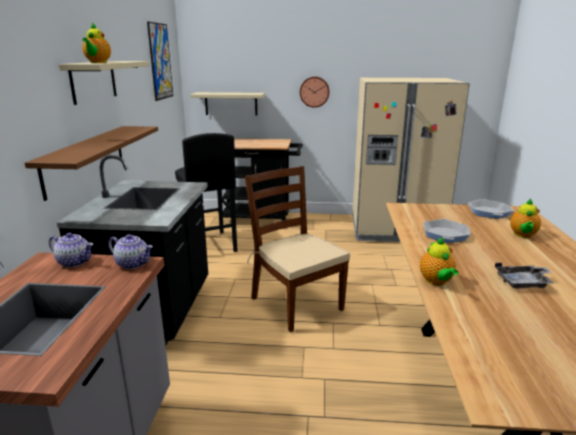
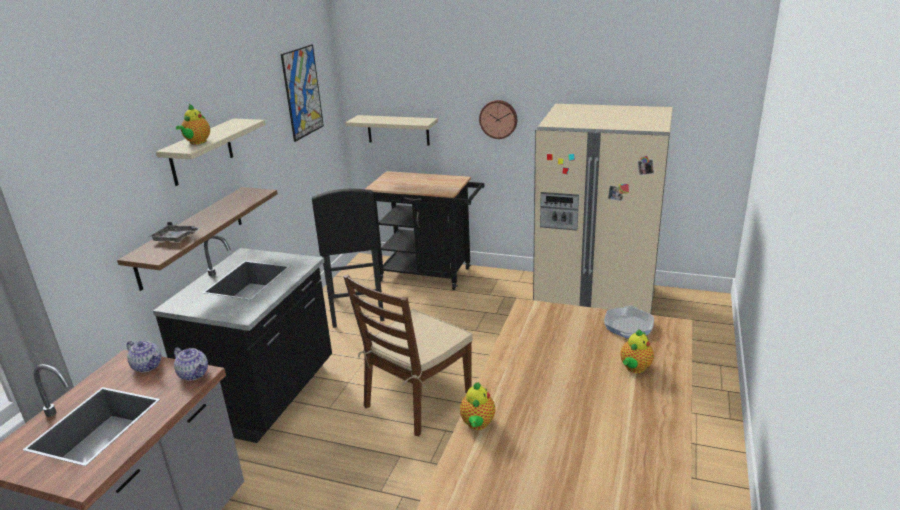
camera: 15 degrees right, 5 degrees up
(295, 303) = (417, 400): brown chair -> brown chair turned 120 degrees counterclockwise
(445, 234) = (543, 358): frying pan -> none
(523, 283) = (568, 438): grey tray -> grey tray (176, 238)

